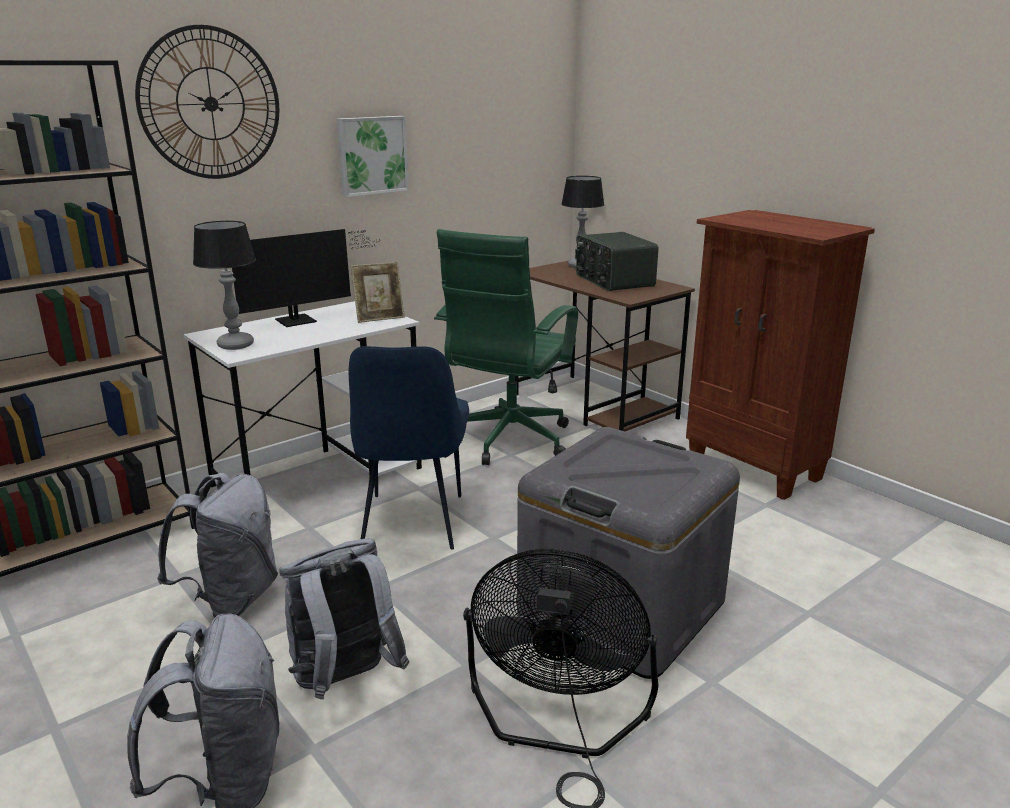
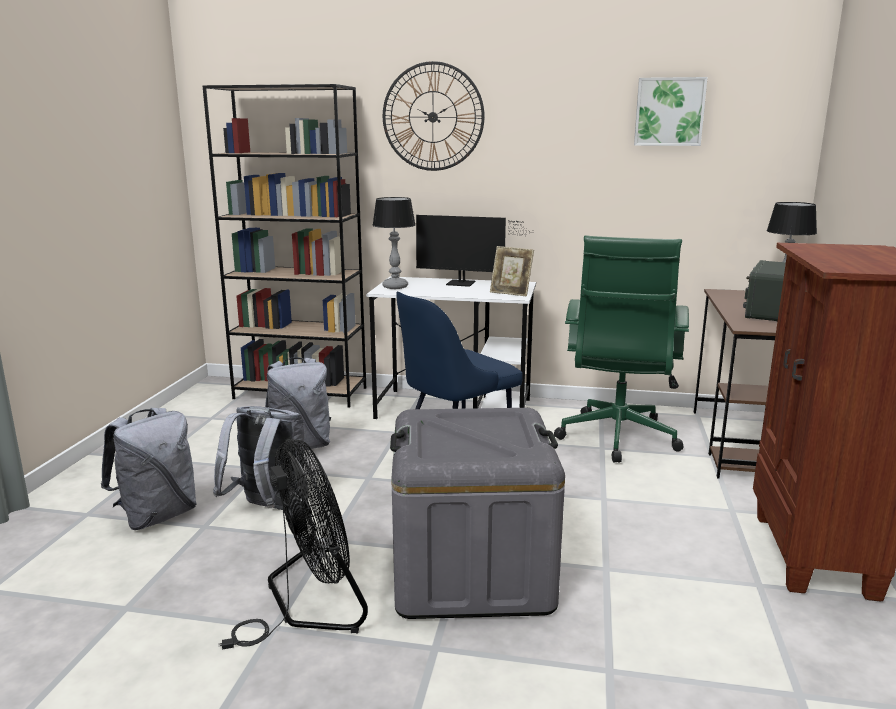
camera: 50 degrees right, 5 degrees down
(371, 155) = (562, 163): picture -> picture (669, 112)
(508, 442) = (617, 440): green office chair -> green office chair turned 60 degrees counterclockwise

